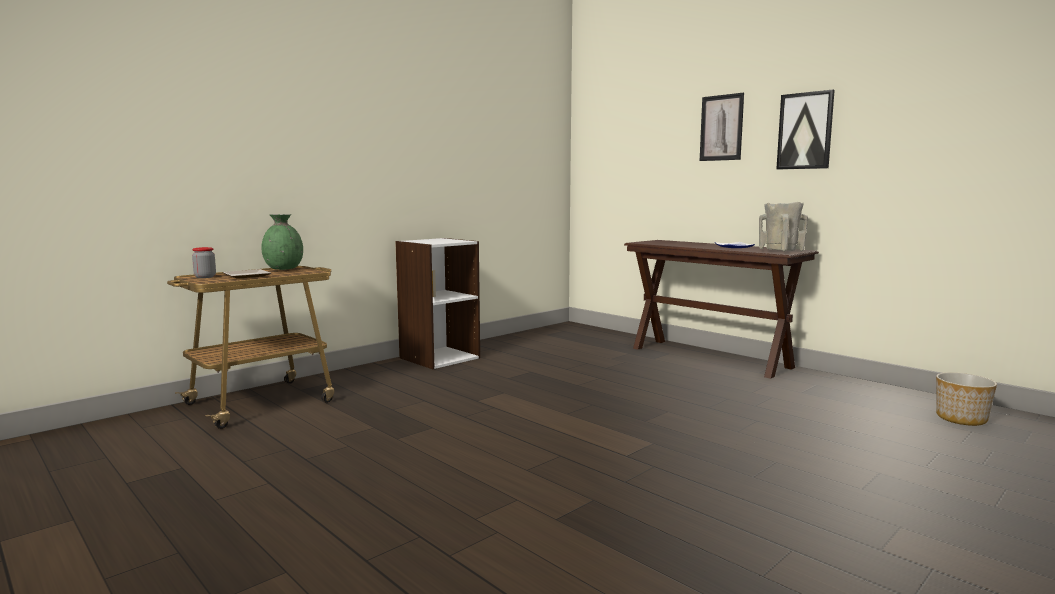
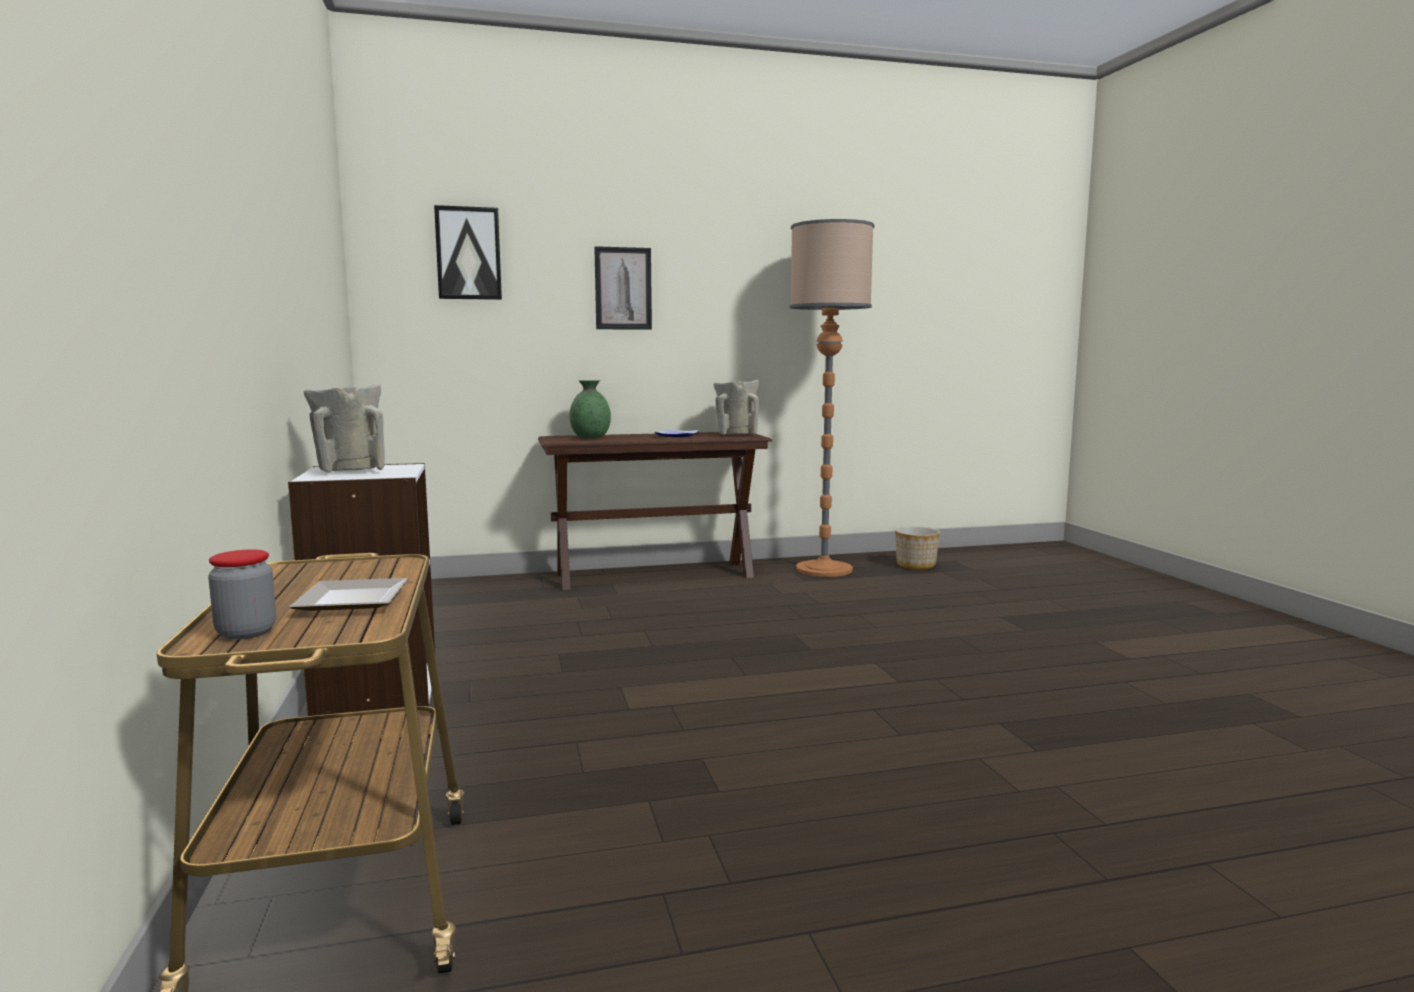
camera: 60 degrees left, 0 degrees up
(284, 269) = (295, 573): green vase -> green vase (590, 437)
(436, 240) = (350, 470): none -> beige vase
(805, 131) = (725, 301): picture -> picture (468, 253)
(850, 392) = (824, 569): none -> floor lamp

